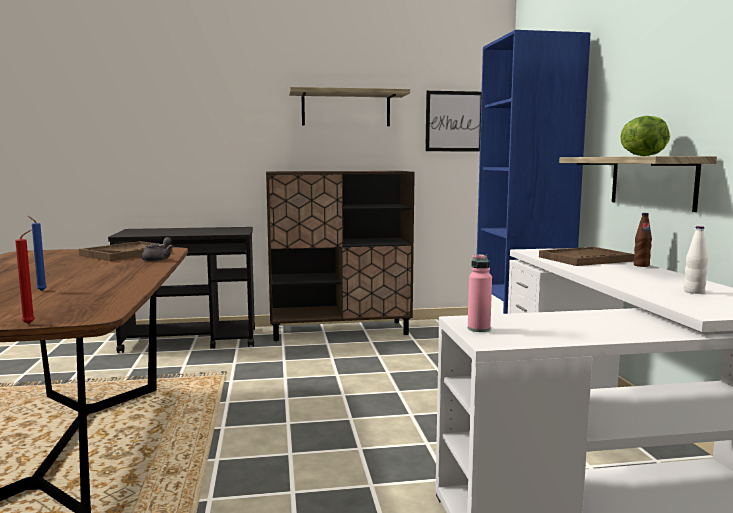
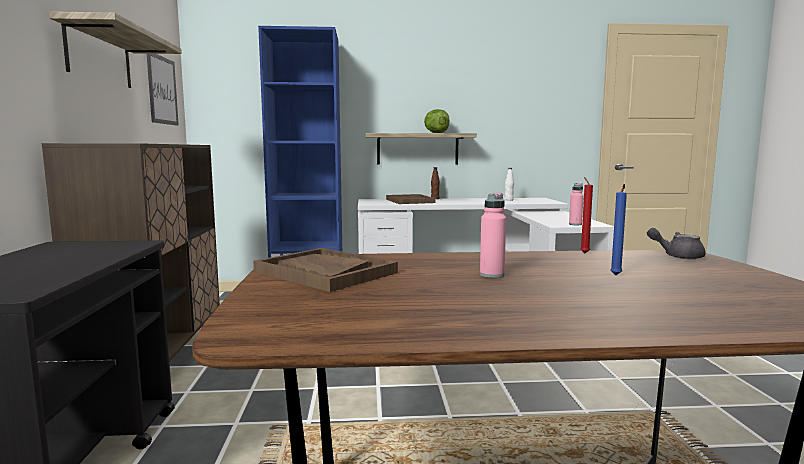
camera: 85 degrees left, 0 degrees up
(31, 324) = (733, 263): red candle -> red candle (583, 253)
(81, 272) = (492, 275): none -> pink bottle
(159, 259) = (390, 258): grey teapot -> grey teapot (677, 256)

